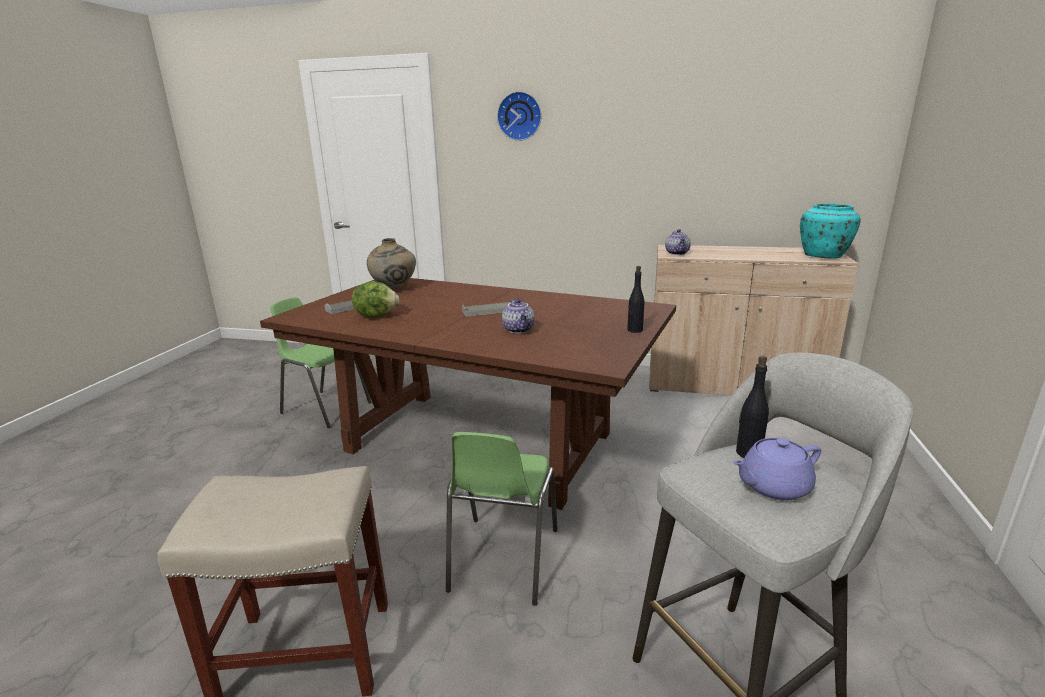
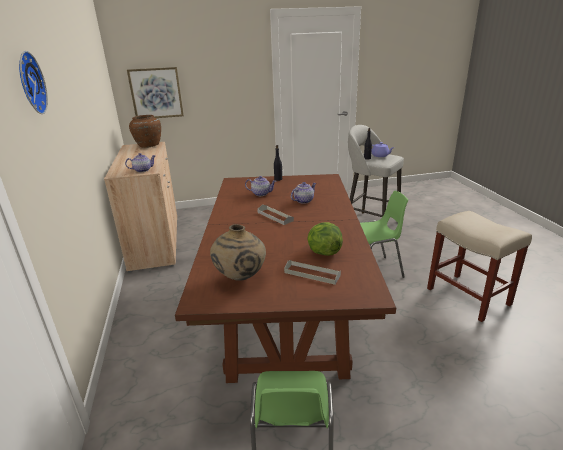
camera: 115 degrees left, 5 degrees up
(578, 314) = (261, 193): none -> teapot
(824, 256) = (148, 145): turquoise vase -> brown vase
(928, 177) = (156, 93): none -> picture

